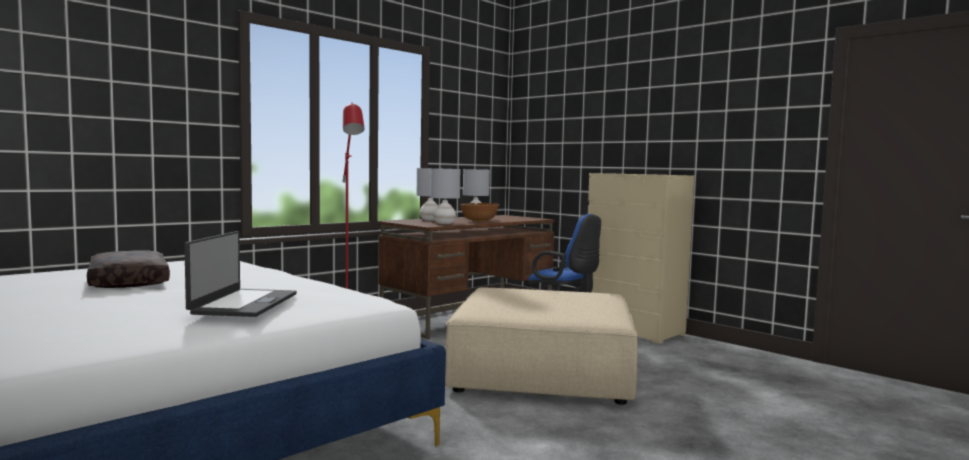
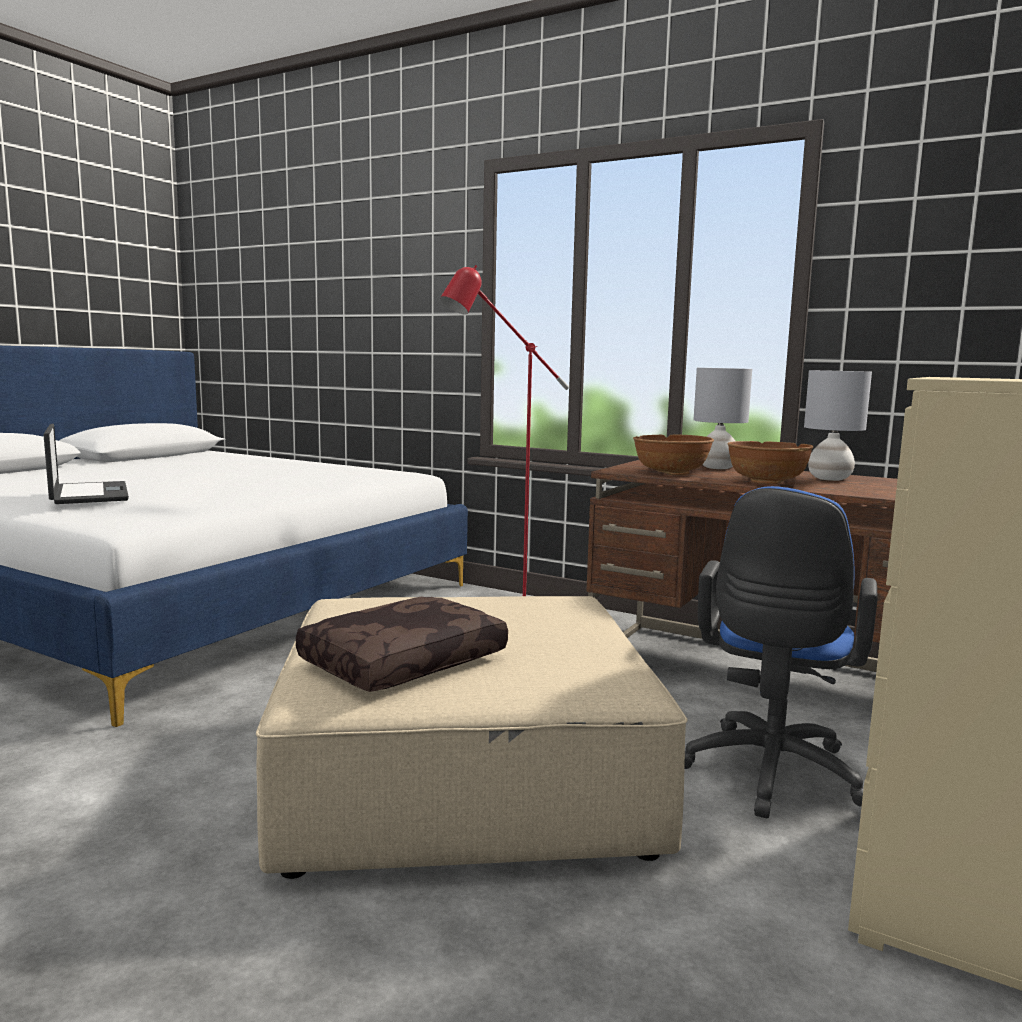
camera: 75 degrees right, 5 degrees up
(127, 281) = (239, 472): brown pillow -> brown pillow (403, 661)
(243, 303) = (88, 494): laptop -> laptop turned 105 degrees counterclockwise
(444, 223) = (671, 473): grey table lamp -> brown bowl

